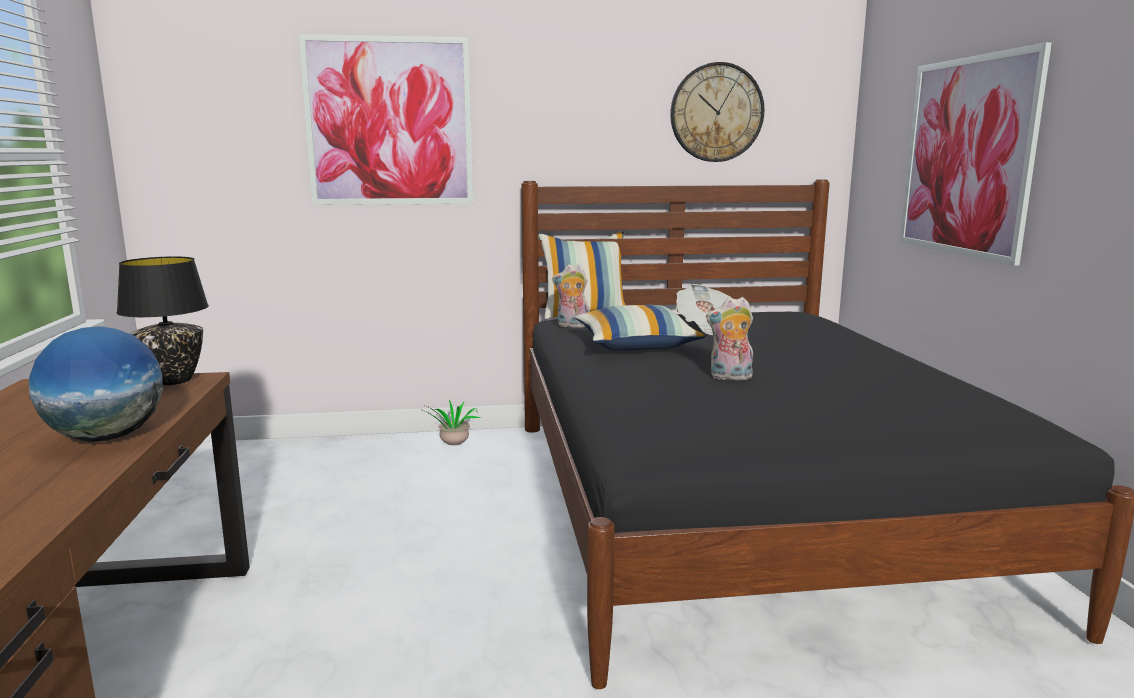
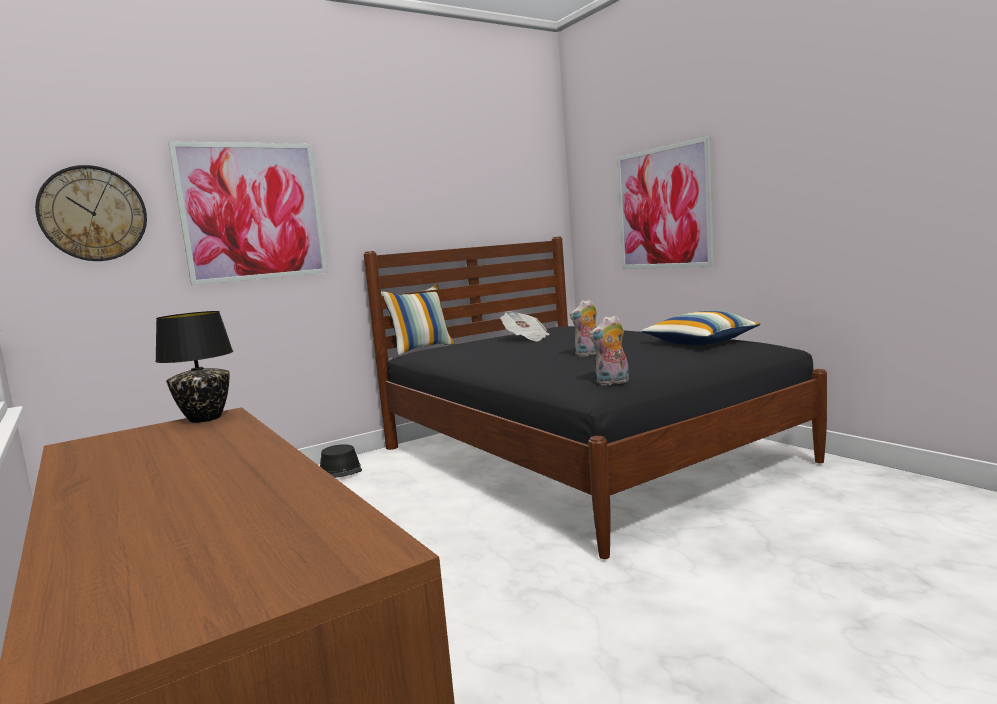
camera: 25 degrees left, 5 degrees down
(107, 437) = (239, 448): globe -> none
(453, 446) = (341, 470): potted plant -> black hat
(572, 326) = (431, 353): plush toy -> plush toy (612, 383)
(636, 346) = (500, 353): pillow -> pillow (700, 342)
(716, 112) = (487, 195): wall clock -> wall clock (93, 214)

